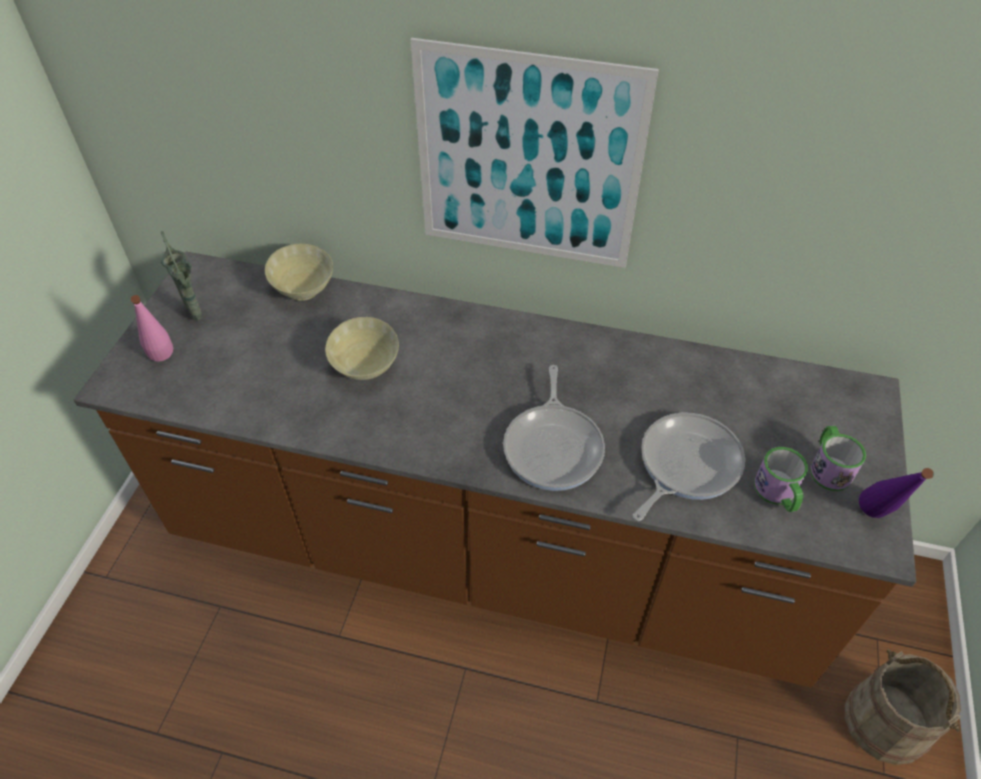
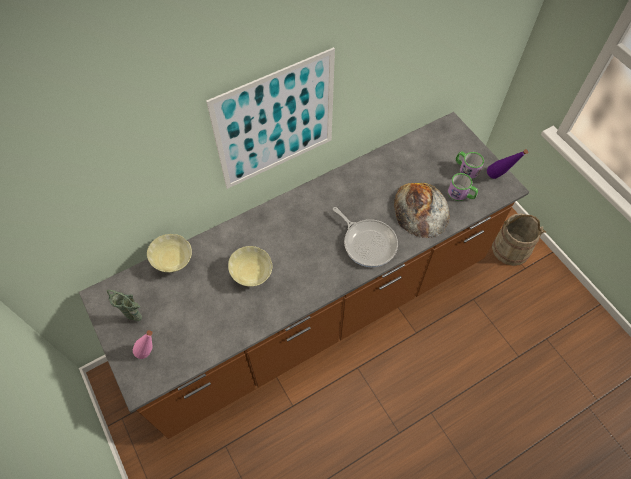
camera: 45 degrees left, 10 degrees up
(685, 465) = (421, 209): frying pan -> bread

